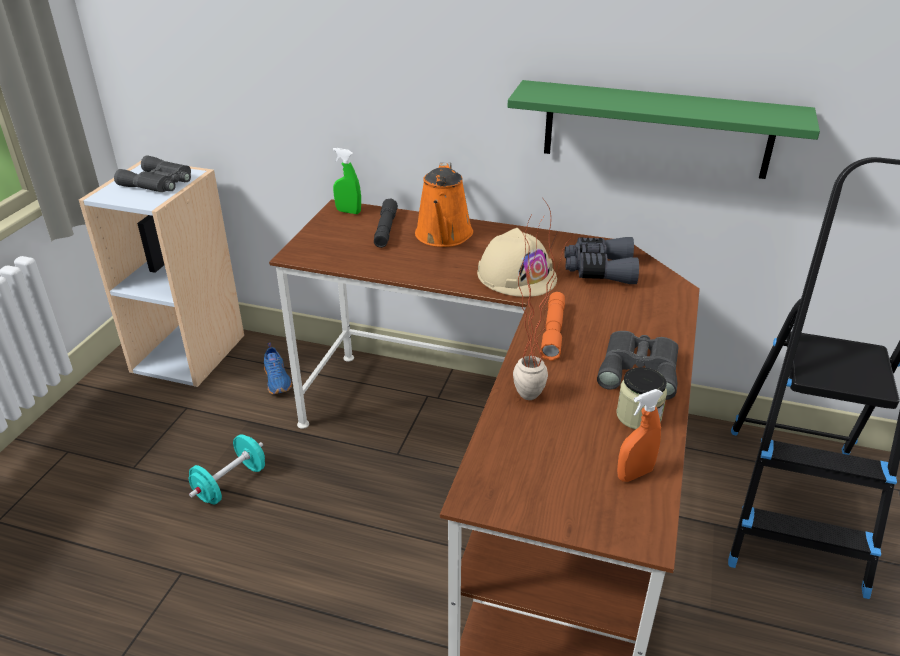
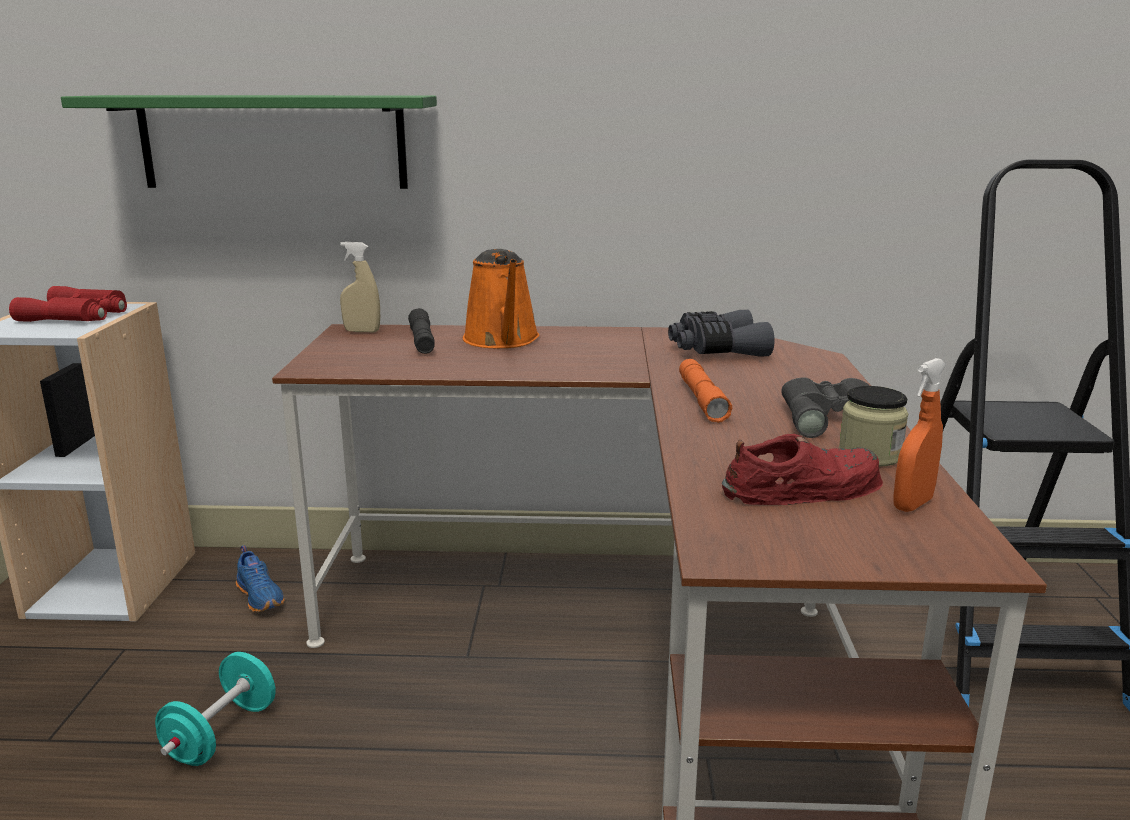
camera: 15 degrees left, 15 degrees down
(158, 182) = (77, 316): grey binoculars -> red binoculars
(348, 211) = (362, 331): green spray bottle -> beige spray bottle
(516, 275) = (619, 362): beige hard hat -> none
(534, 390) = (719, 448): potted plant -> none
(568, 443) = (804, 488): none -> red shoe
(656, 129) = (751, 182): green shelf -> green shelf (273, 142)

